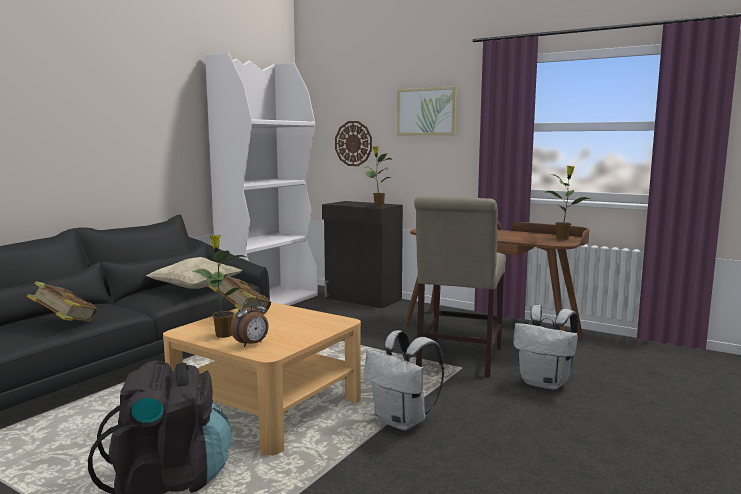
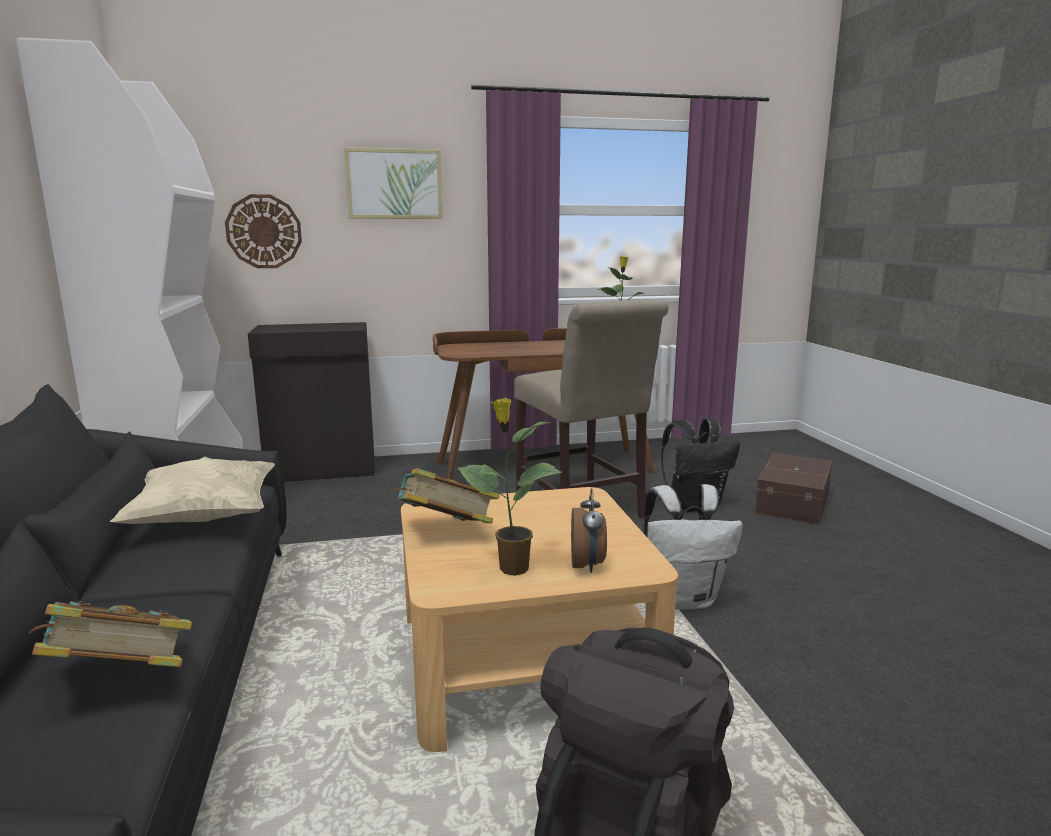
camera: 45 degrees left, 5 degrees up
(378, 206) = (345, 327): potted plant -> none
(545, 383) = (695, 505): white backpack -> black backpack
(642, 410) = (794, 502): none -> brown storage box

